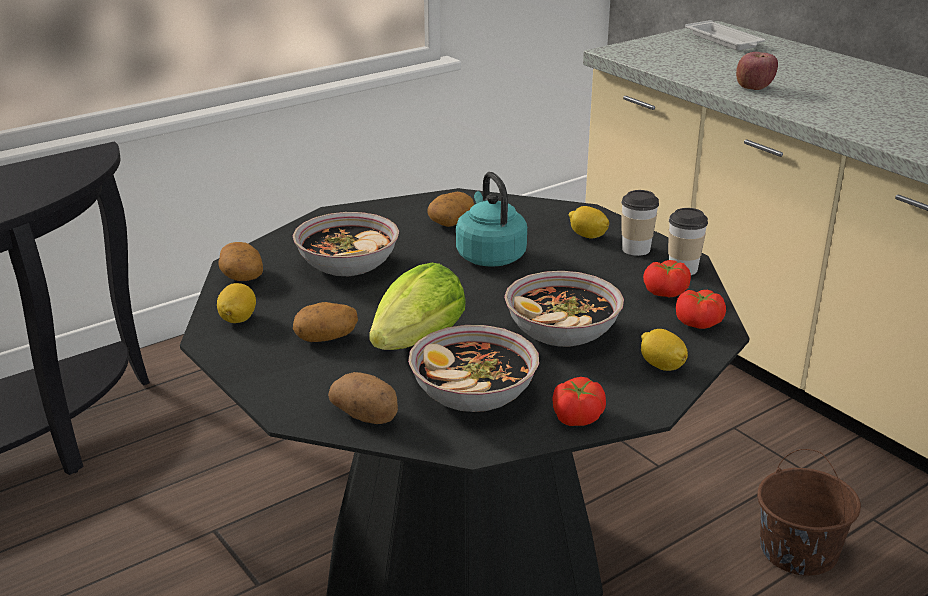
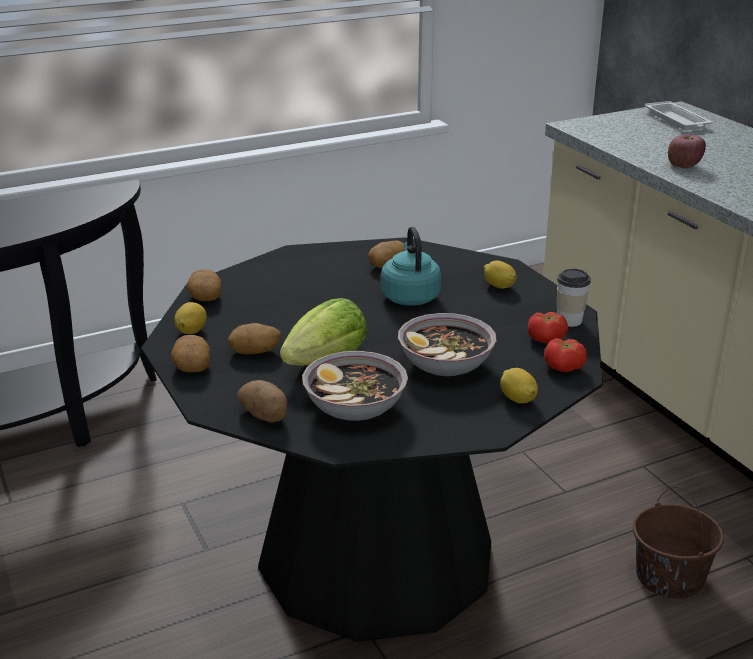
camera: 10 degrees right, 0 degrees up
(252, 362) = (191, 366): none -> potato
(347, 265) = (291, 295): bowl -> none
(576, 417) = (431, 433): tomato -> none
(636, 249) = (536, 300): cup -> none

